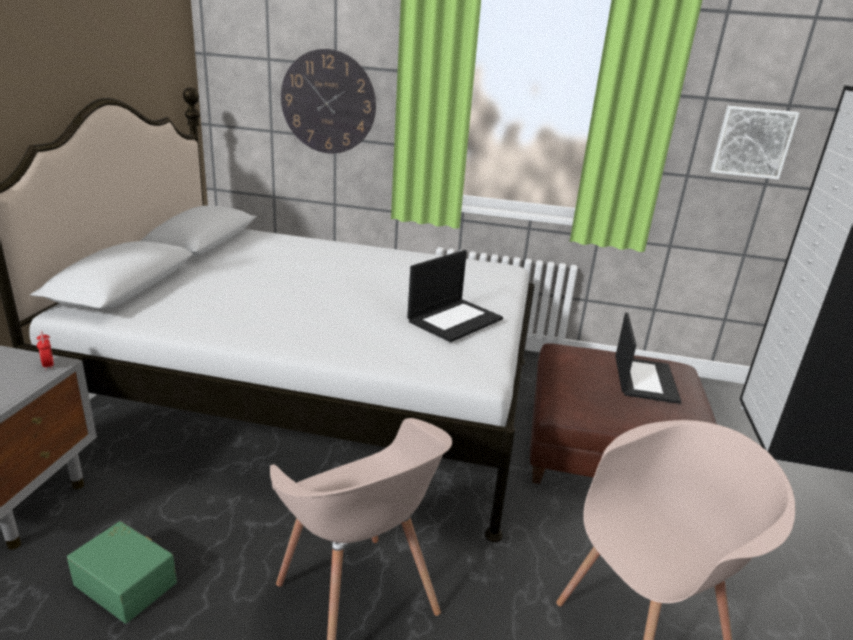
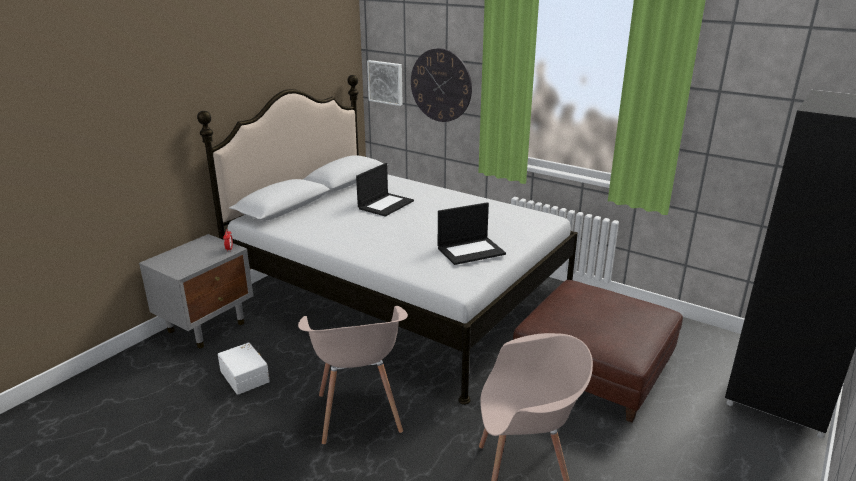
camera: 25 degrees right, 0 degrees up
(127, 581) = (246, 375): green storage box -> white storage box
(644, 379) = (618, 315): laptop -> laptop (386, 204)
(752, 142) = (760, 129): picture -> picture (386, 82)

